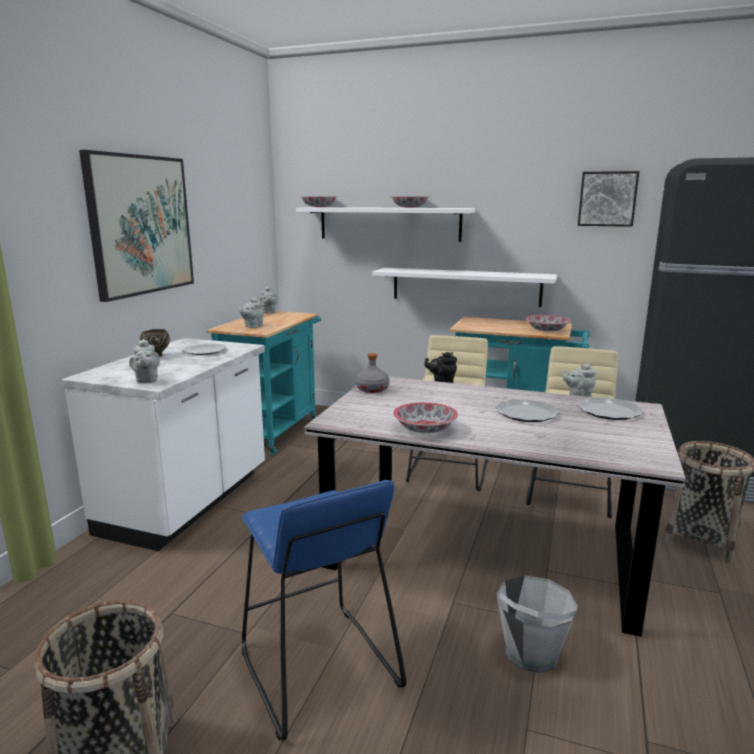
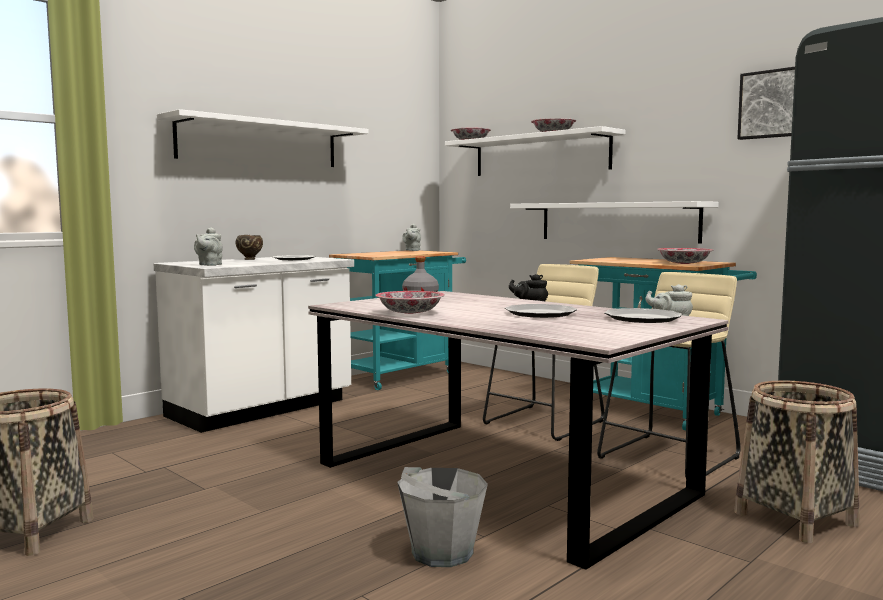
camera: 25 degrees right, 10 degrees down
(141, 225) = (260, 143): picture -> white shelf
(252, 326) = (373, 254): grey teapot -> none
(317, 668) = (231, 519): blue stool -> none

